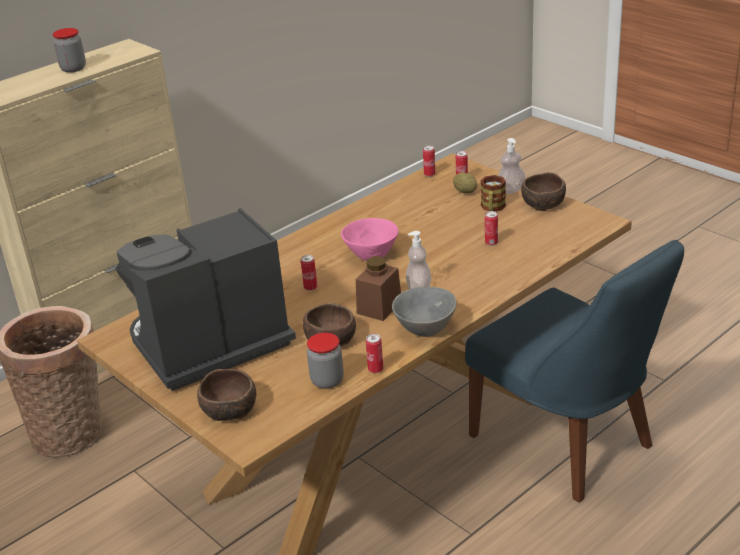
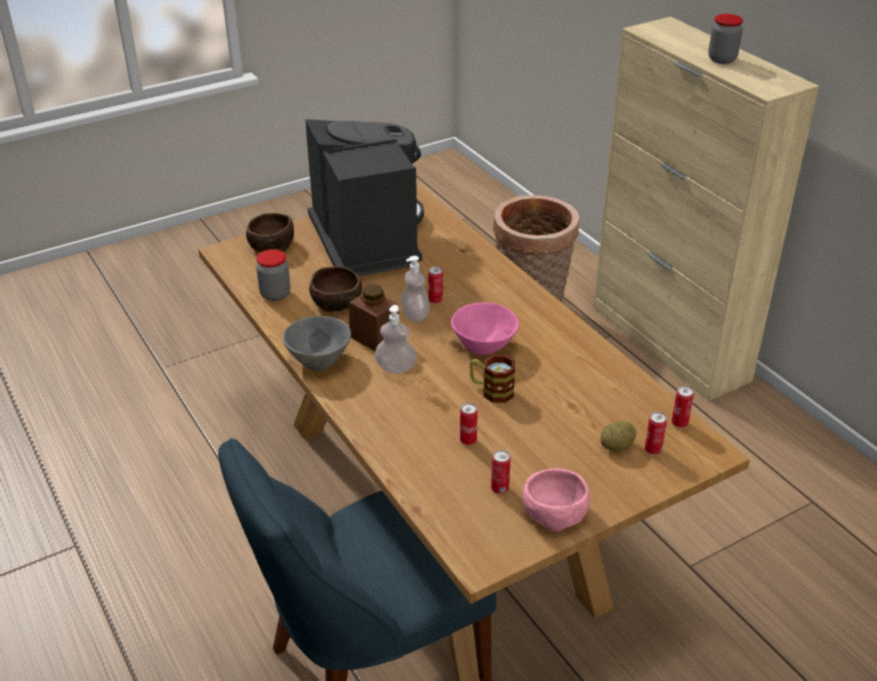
camera: 100 degrees right, 5 degrees up
(375, 369) = (273, 321): can -> can (500, 489)
(492, 208) = (559, 461): mug -> mug (491, 390)
(510, 190) = (607, 490): soap dispenser -> soap dispenser (415, 315)
(543, 204) = (553, 512): brown bowl -> pink bowl

